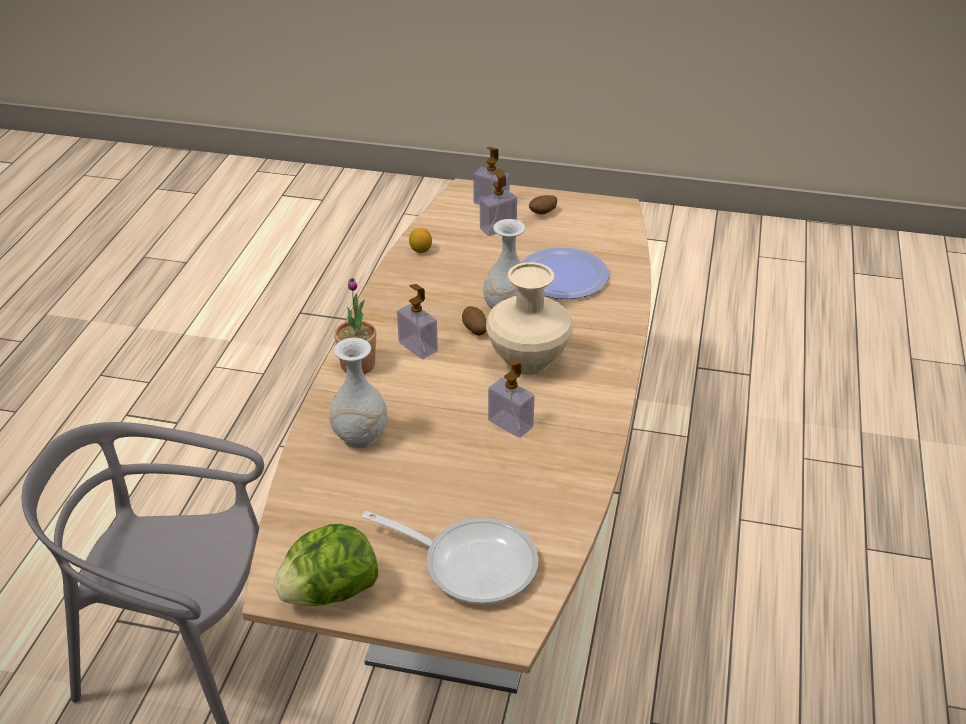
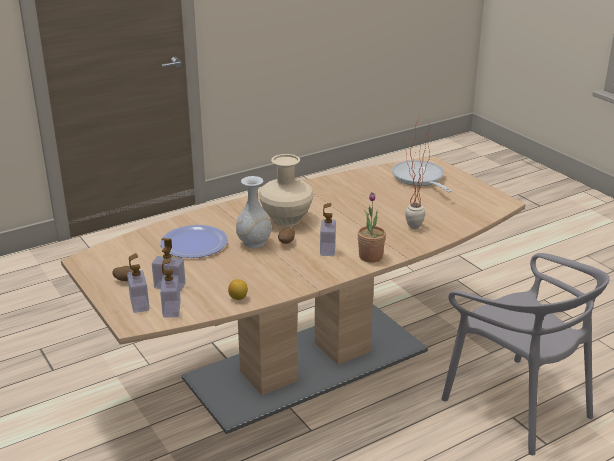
camera: 135 degrees left, 10 degrees down
(330, 592) = (484, 194): lettuce -> none
(360, 437) = (410, 229): white vase -> potted plant
(510, 424) = (336, 204): soap dispenser -> soap dispenser (171, 309)

